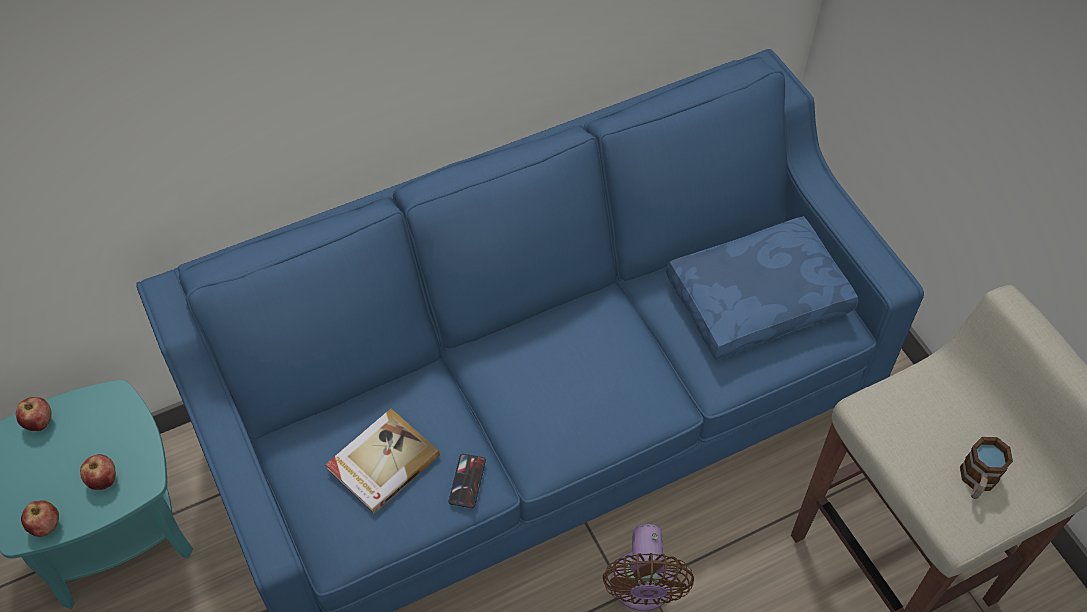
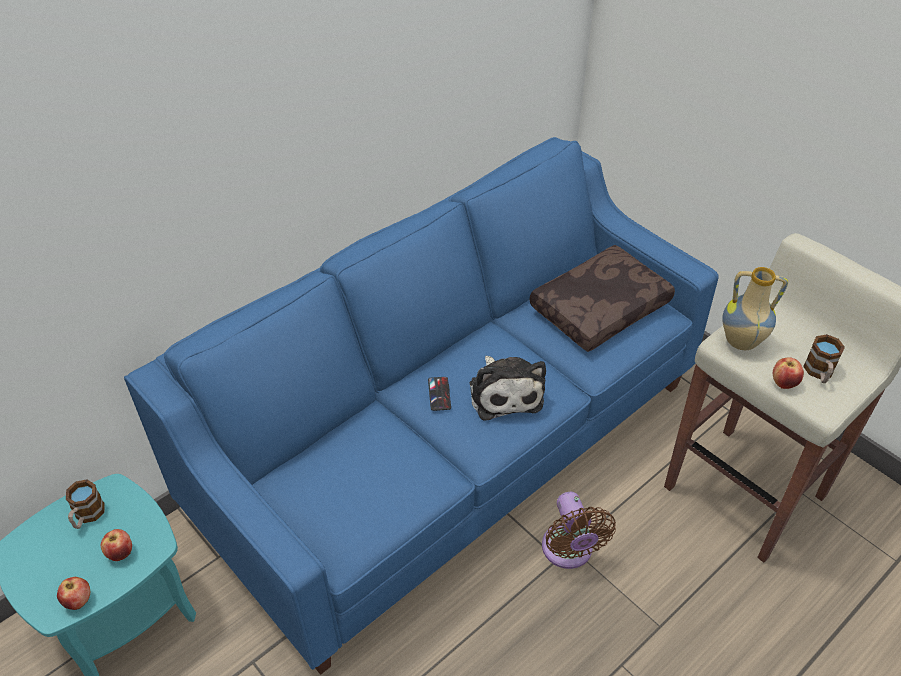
camera: 15 degrees left, 10 degrees down
(39, 422) = (51, 522): apple -> apple (784, 383)
(79, 425) = (87, 516): none -> mug
(381, 462) = (357, 479): book -> none
(467, 481) = (431, 477): phone -> phone (439, 394)
(594, 389) = (505, 392): none -> plush toy
(757, 296) = (599, 307): blue pillow -> brown pillow
(892, 412) = (740, 342): none -> vase

